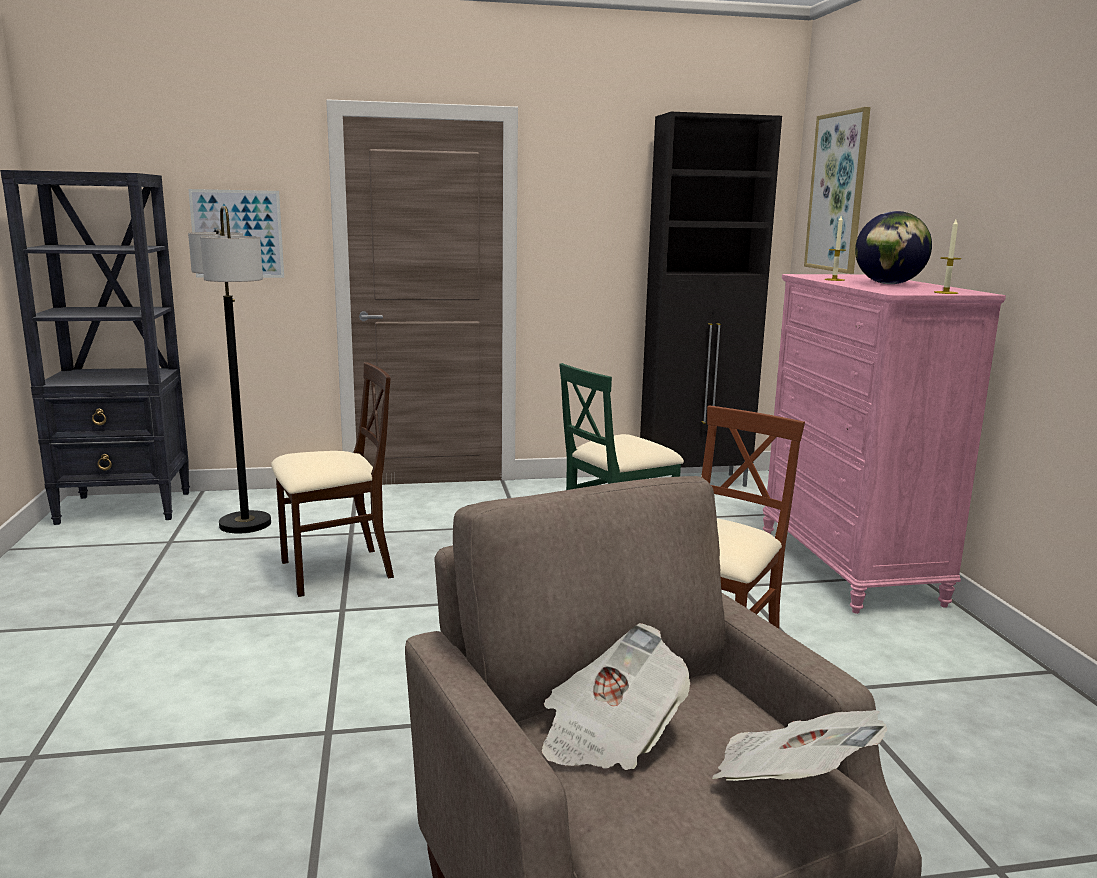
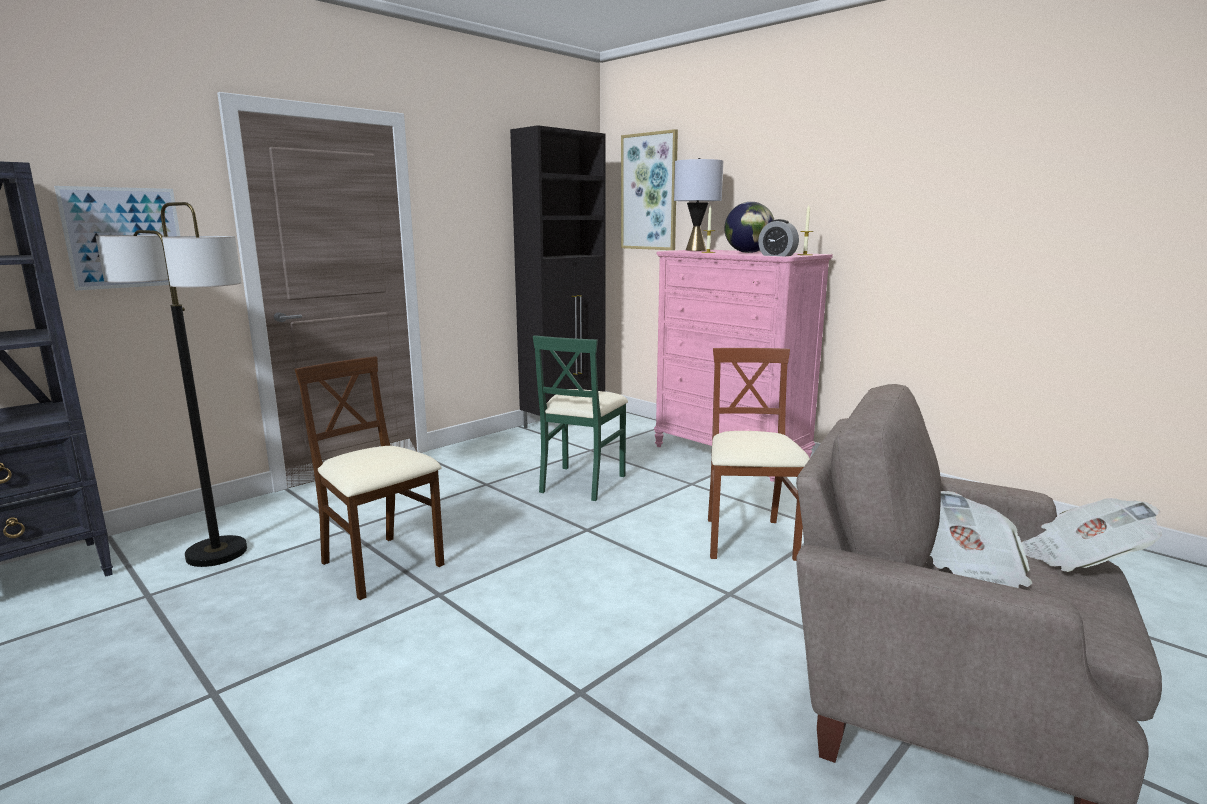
camera: 35 degrees left, 0 degrees up
(335, 571) = (381, 565): beige chair -> beige chair turned 75 degrees counterclockwise
(845, 275) = (695, 250): none -> grey table lamp
(891, 291) = (777, 255): none -> alarm clock

